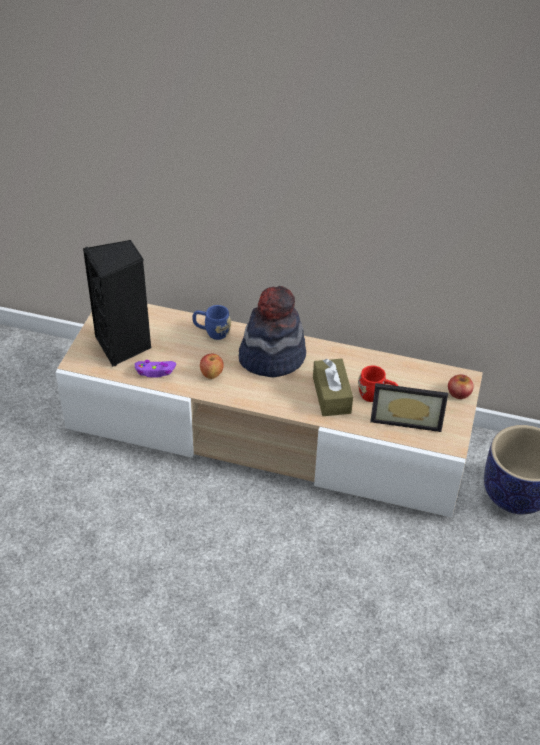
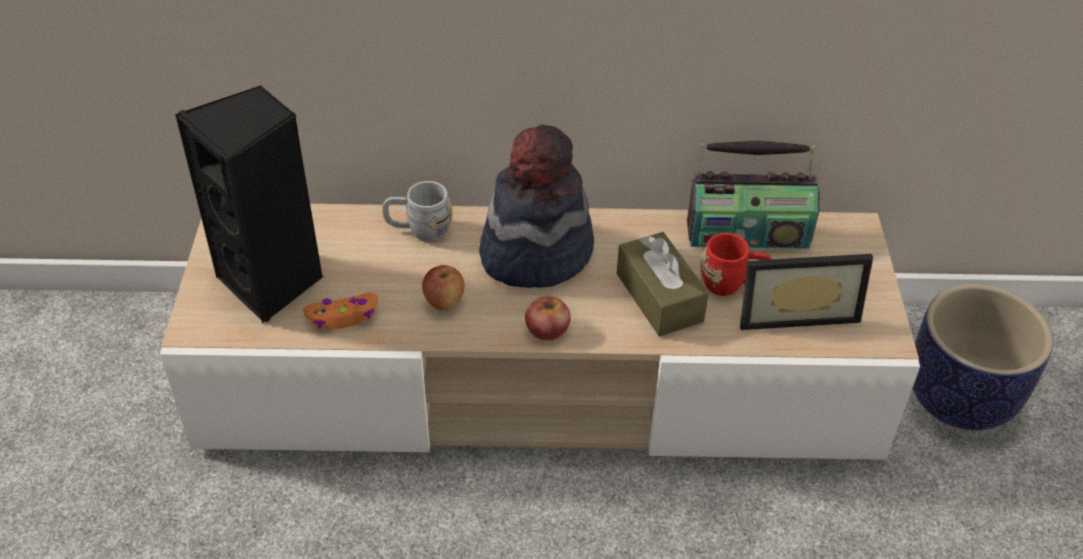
camera: 15 degrees left, 0 degrees up
(155, 371) = (343, 317): purple game controller -> orange game controller
(212, 332) = (419, 230): blue mug -> grey mug
(398, 369) = (747, 233): none -> radio
(459, 393) = (858, 252): apple -> apple (547, 329)

